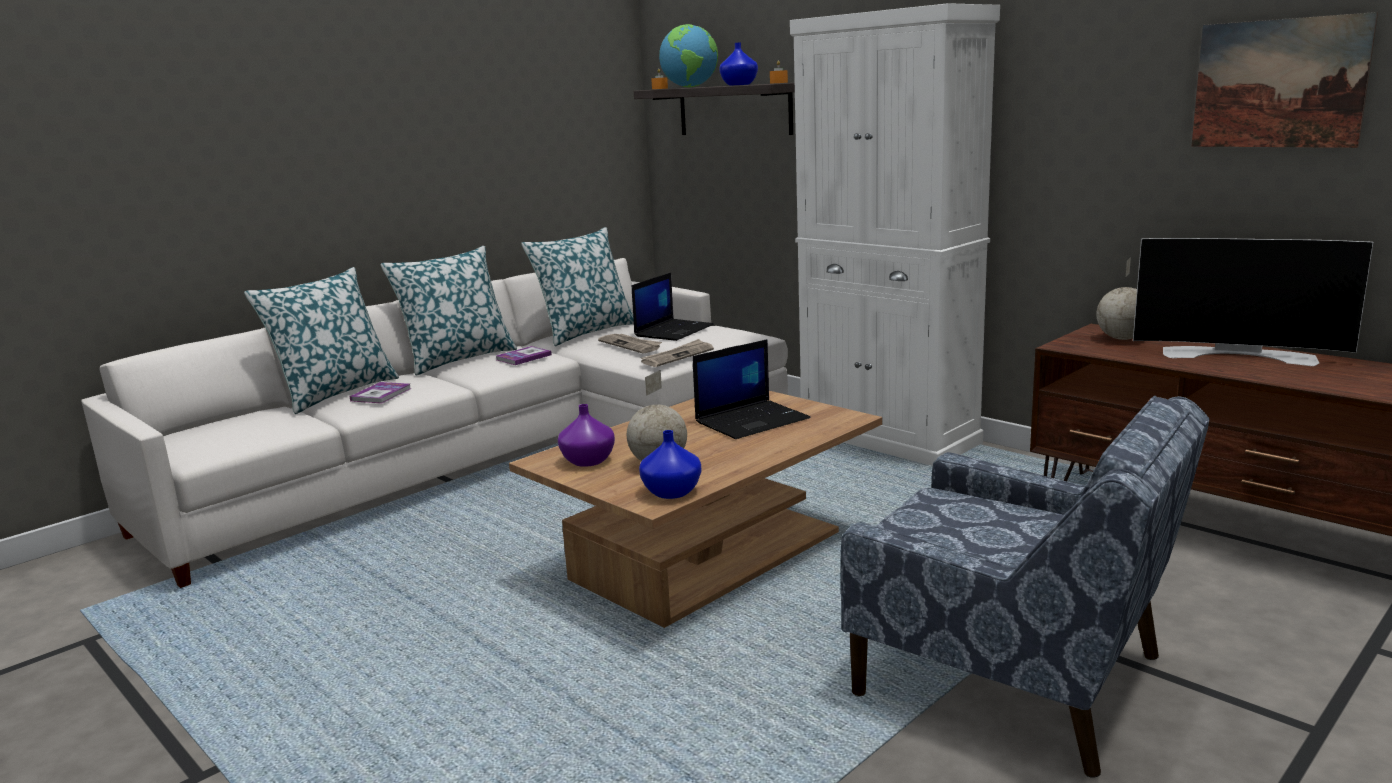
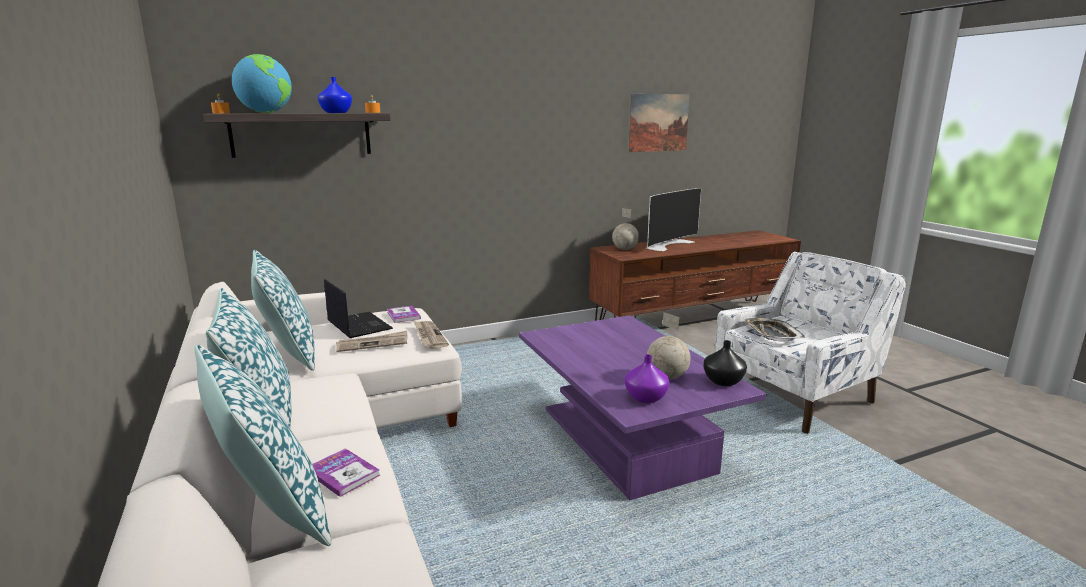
camera: 70 degrees left, 0 degrees up
(523, 357) = (328, 387): book -> book (403, 315)
(671, 492) = (724, 381): blue vase -> black vase
(708, 556) = (624, 439): brown coffee table -> purple coffee table
(752, 420) = (605, 341): laptop -> none
(888, 438) = (497, 349): white cabinet -> none
(952, 517) = (772, 334): none -> tray
(1013, 679) = (795, 396): blue armchair -> white armchair

